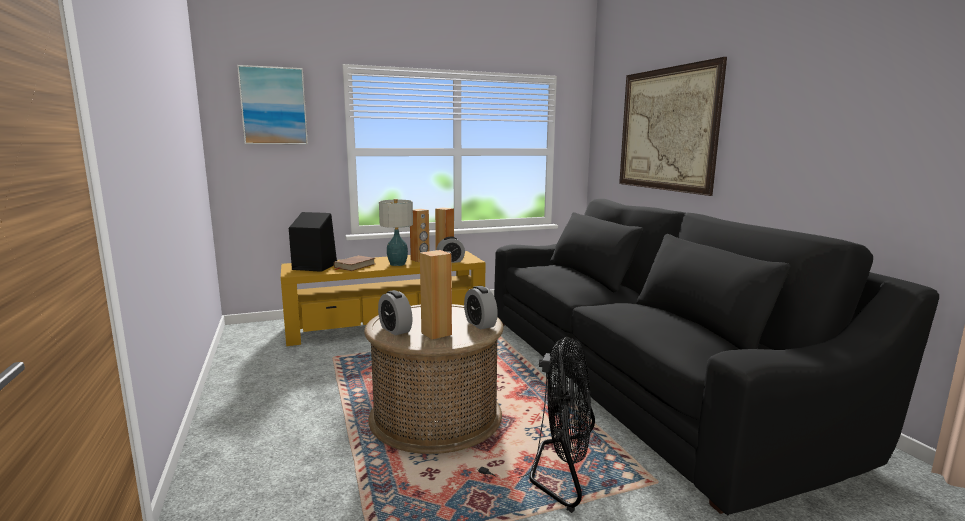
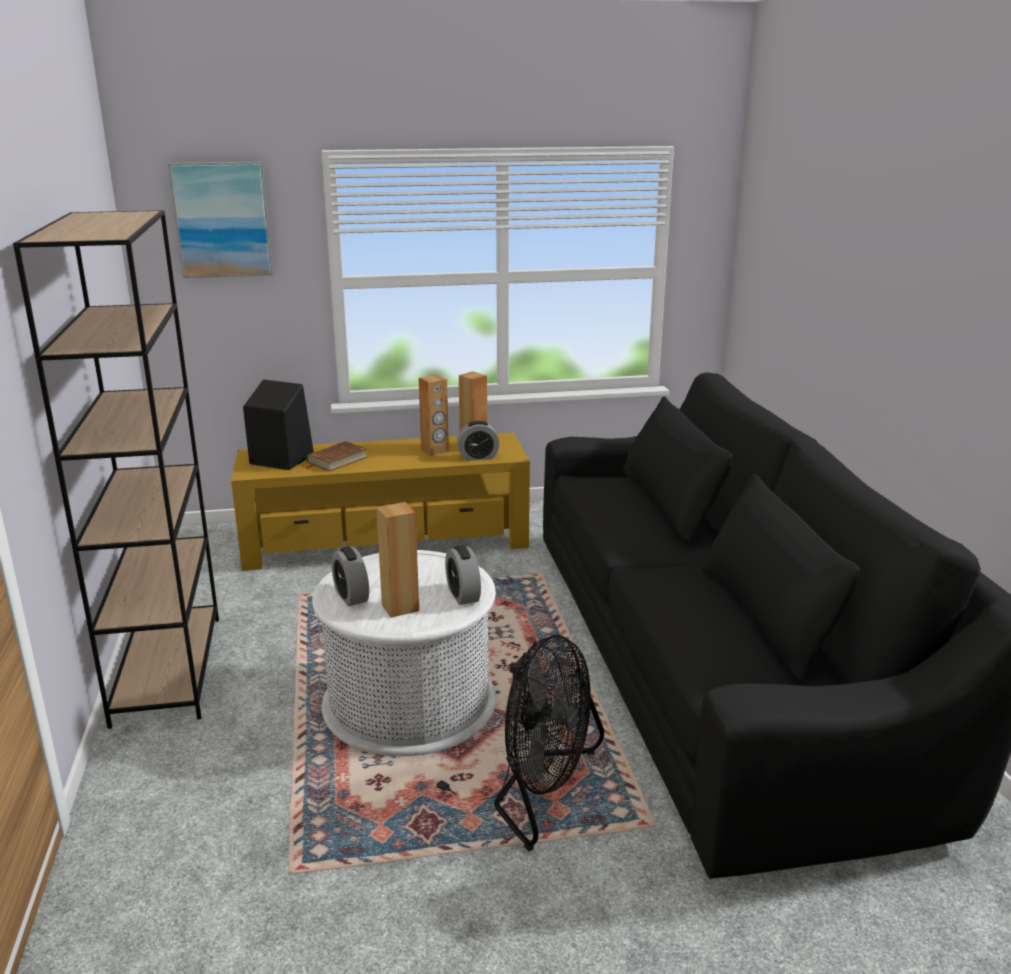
camera: 10 degrees right, 10 degrees up
(236, 410) = (167, 668): none -> beige bookcase
(397, 264) = (399, 459): table lamp -> none
(436, 416) = (409, 702): brown coffee table -> white coffee table
(666, 129) = (822, 271): picture -> none

